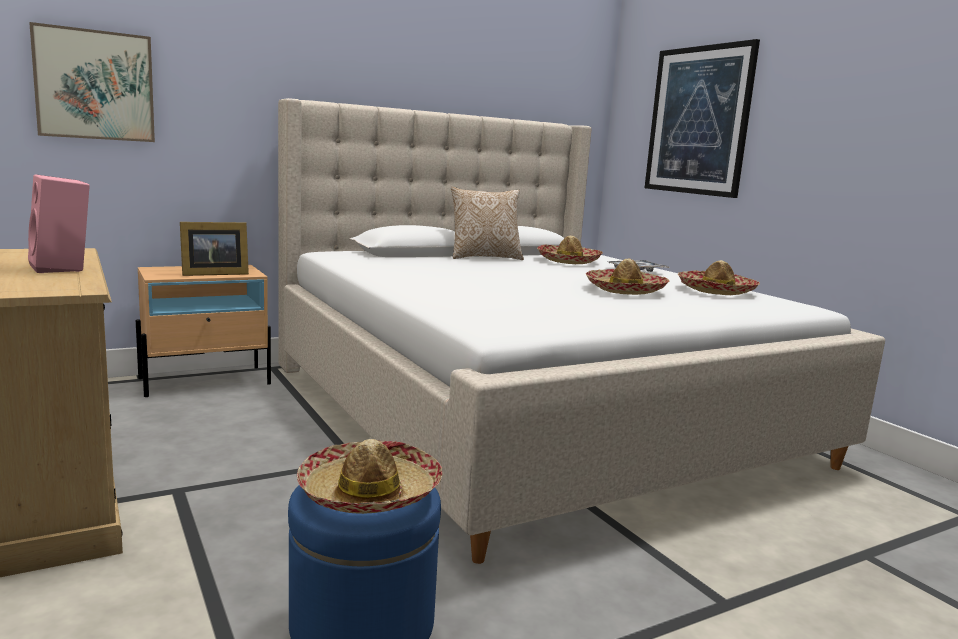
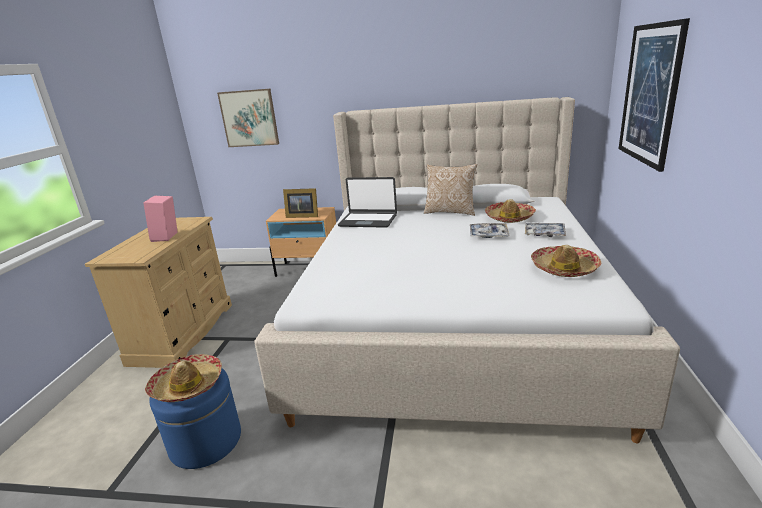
camera: 40 degrees right, 10 degrees up
(387, 264) = (368, 220): none -> laptop
(580, 272) = (488, 235): none -> tray
(625, 290) = (479, 262): hat -> none

